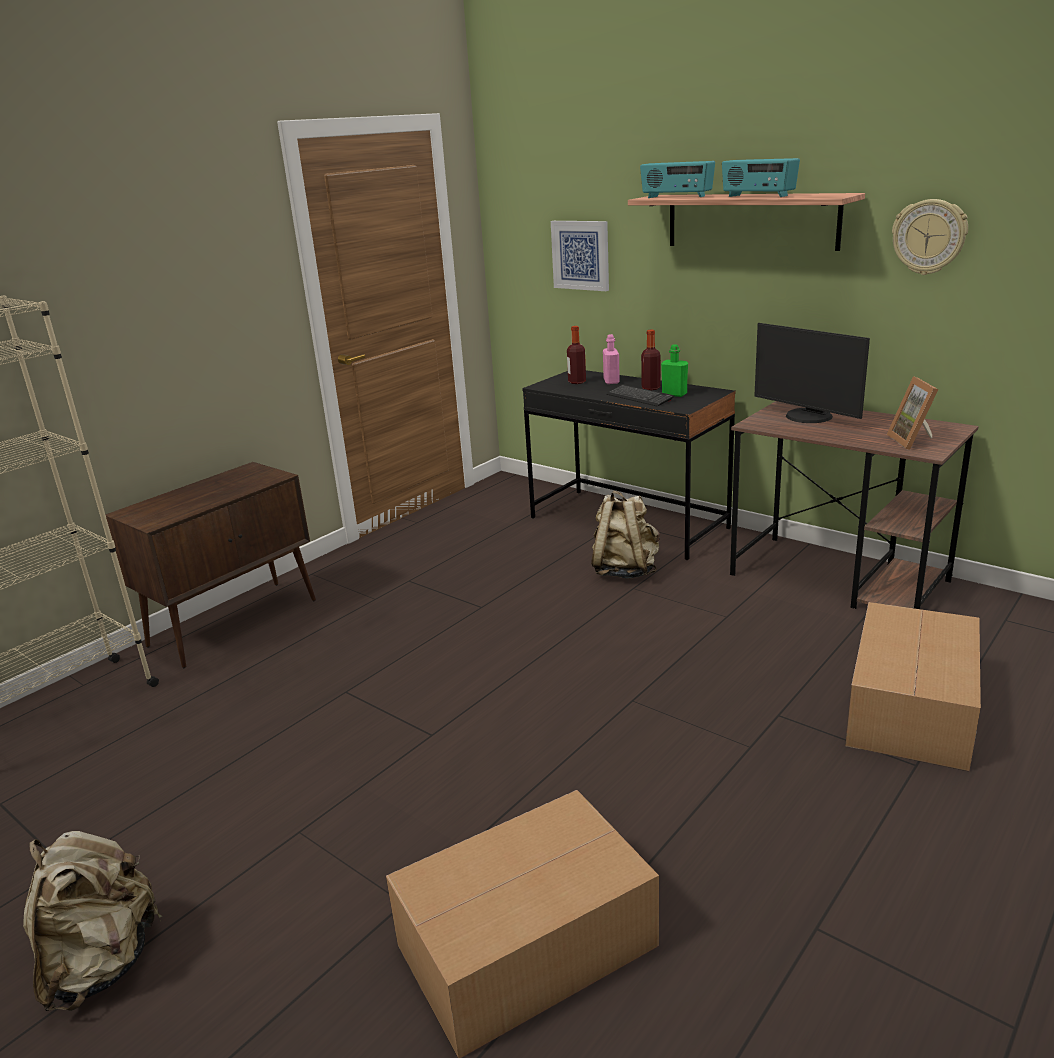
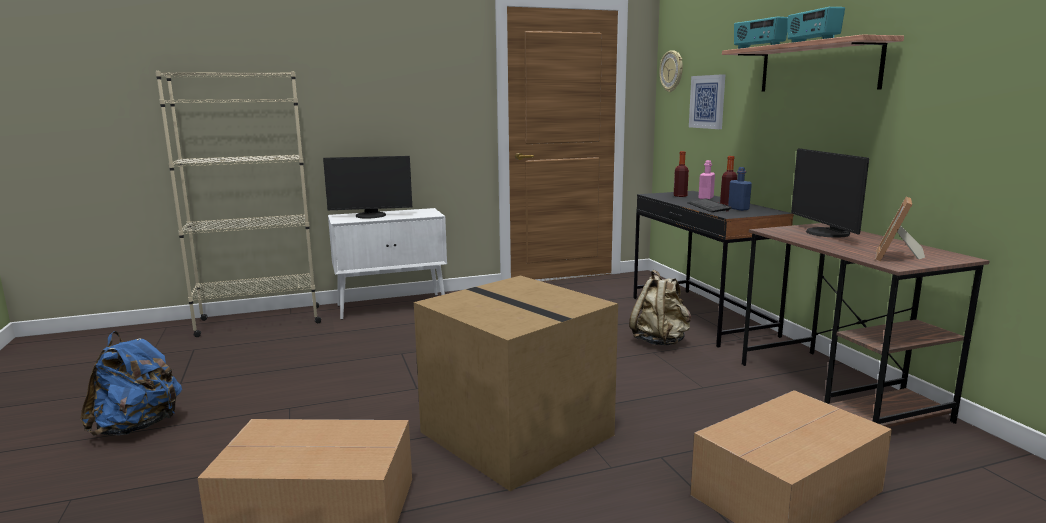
camera: 30 degrees right, 10 degrees down
(102, 963) = (138, 427): beige backpack -> blue backpack
(184, 501) = (370, 216): none -> monitor
(235, 622) = (392, 306): brown cabinet -> white cabinet
(621, 746) = (520, 433): none -> cardboard box
(674, 394) = (738, 209): green bottle -> blue bottle
(929, 237) = (955, 72): wall clock -> wall clock (672, 71)

